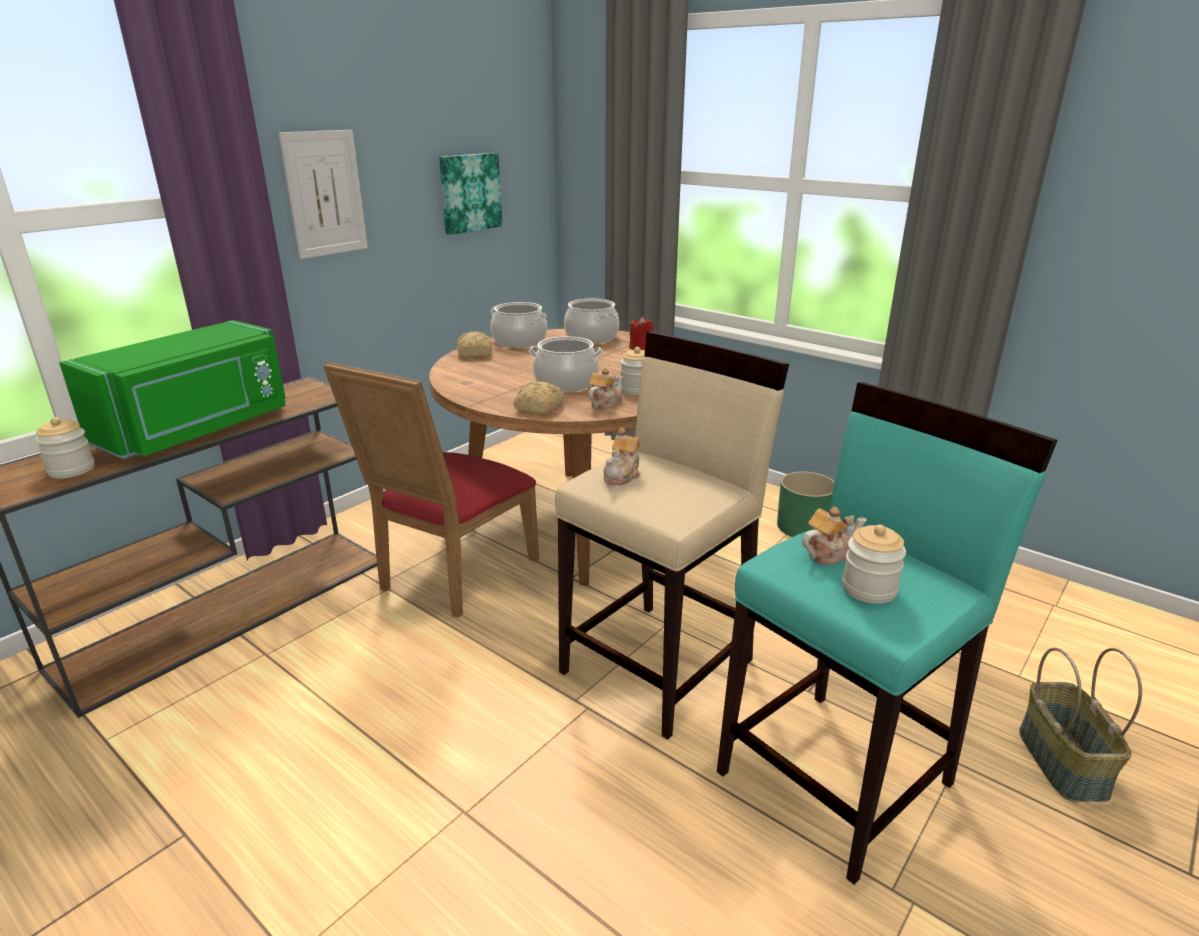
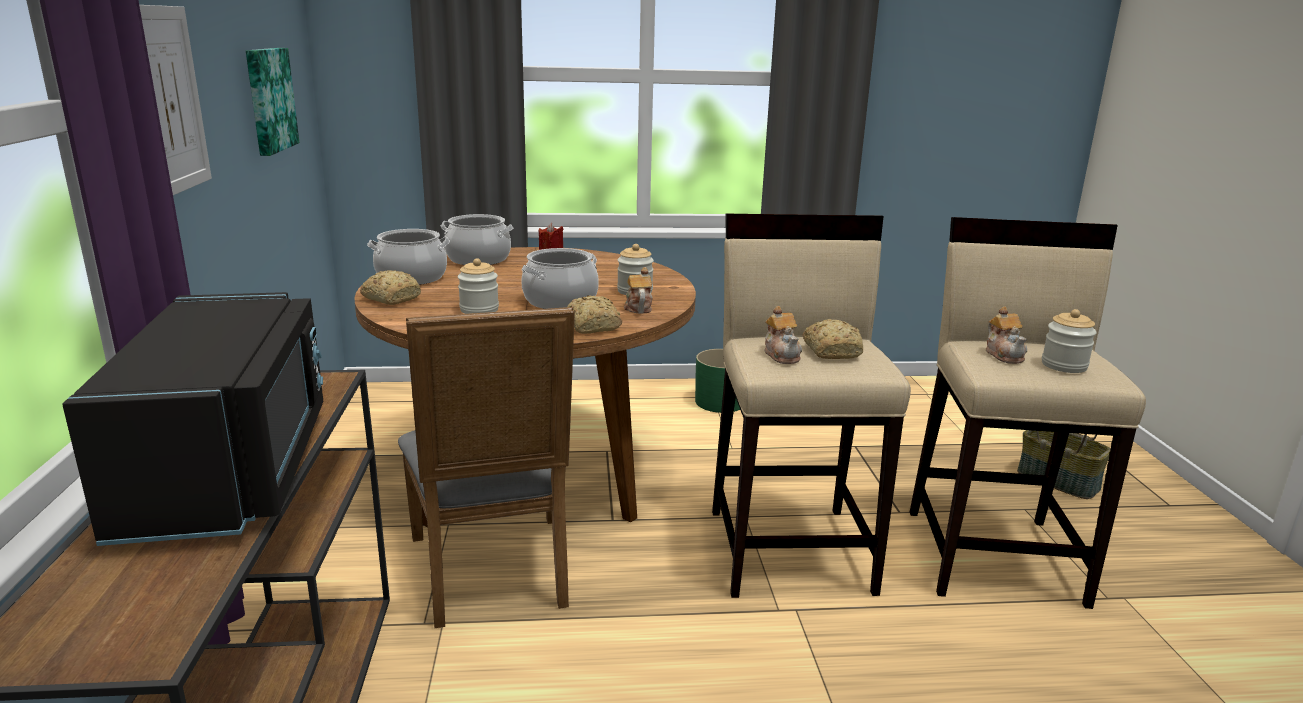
camera: 45 degrees left, 5 degrees down
(71, 470) = (154, 588): jar -> jar (479, 309)
(198, 429) = (234, 470): green microwave -> black microwave
(451, 576) = (494, 576): red chair -> grey chair
(671, 487) = (832, 351): none -> bread
(830, 553) = (1004, 355): teapot -> teapot turned 150 degrees clockwise
(837, 777) = (994, 555): turquoise stool -> beige stool

